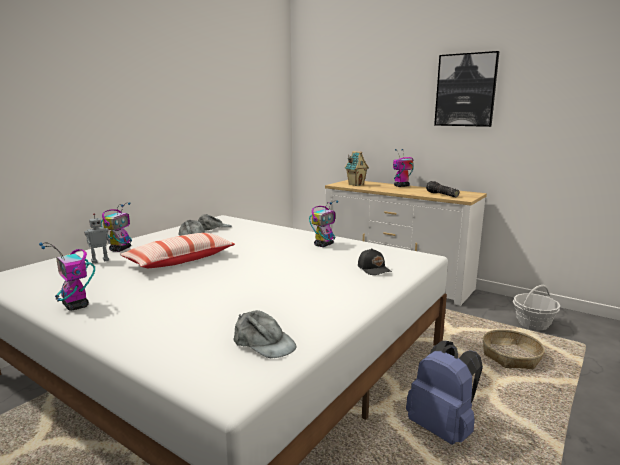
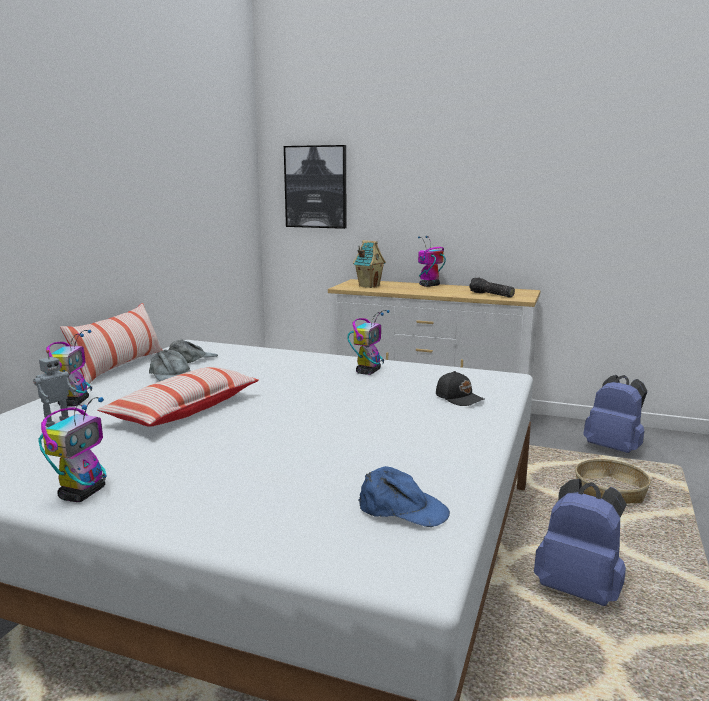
camera: 15 degrees left, 0 degrees up
(76, 306) = (83, 493): toy robot -> toy robot turned 105 degrees counterclockwise
(166, 229) = (120, 367): none -> pillow
(263, 343) = (403, 509): grey cap -> blue cap
(465, 90) = (509, 159): picture -> picture (316, 187)
(533, 323) = (614, 448): basket -> blue backpack

